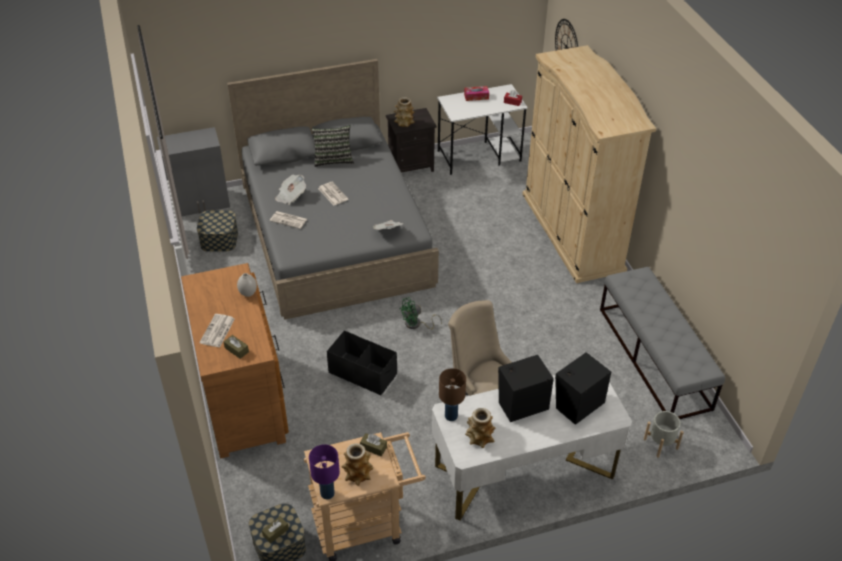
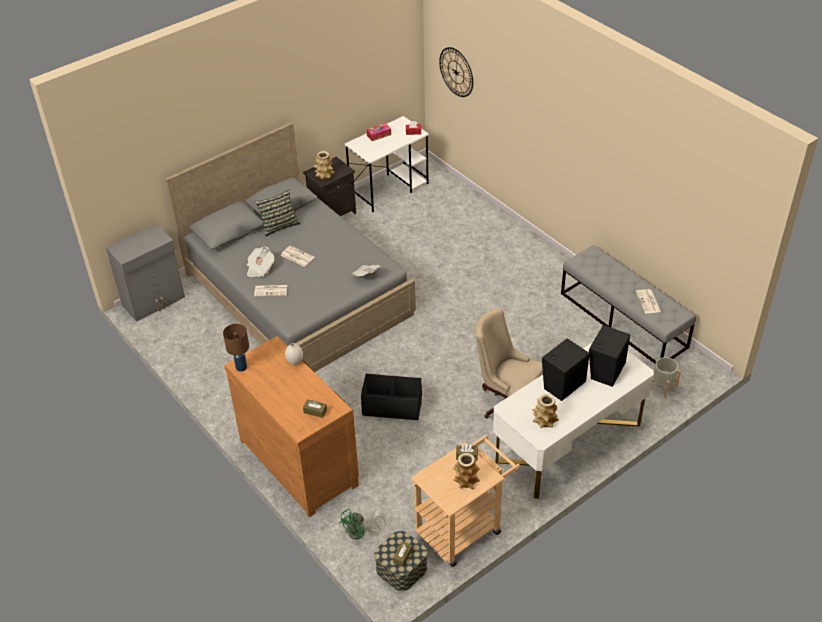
camera: 20 degrees left, 0 degrees up
(217, 331) = (288, 401): newspaper -> newspaper (648, 302)
(219, 239) = (192, 329): storage box -> none
(327, 493) = (450, 504): purple table lamp -> none
(416, 324) = (415, 352): green fan -> green fan (360, 533)
(451, 416) = (512, 411): brown table lamp -> brown table lamp (241, 367)
(572, 231) = (504, 234): beige wardrobe -> none

